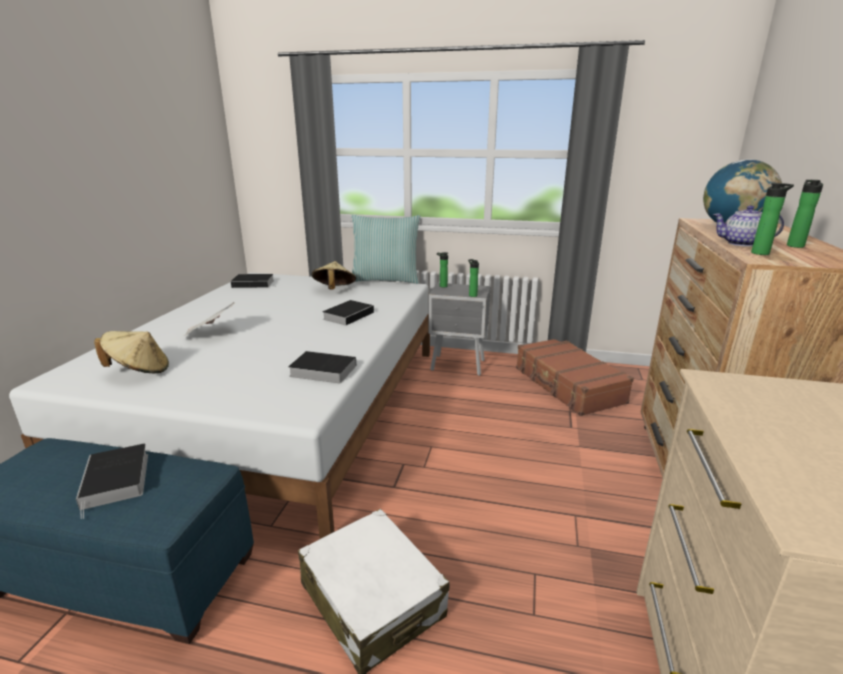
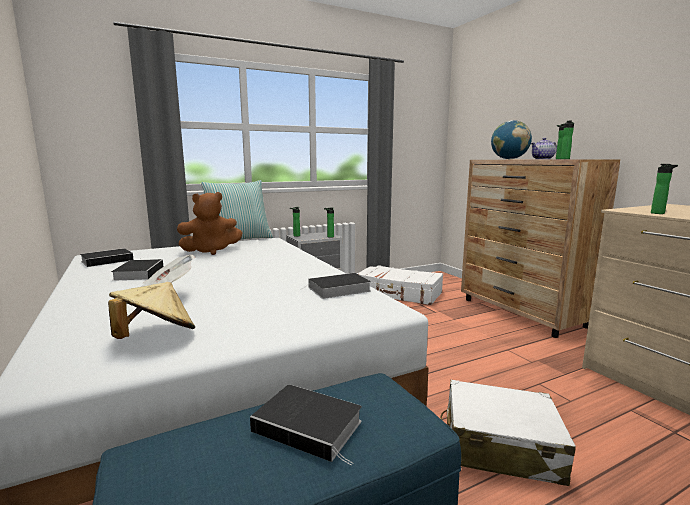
camera: 40 degrees left, 10 degrees down
(334, 290) = (211, 251): beige hat -> brown plush toy
(349, 315) = (268, 260): book -> book (139, 273)
(567, 385) = (398, 293): brown suitcase -> white suitcase
(733, 410) = (659, 213): none -> bottle

